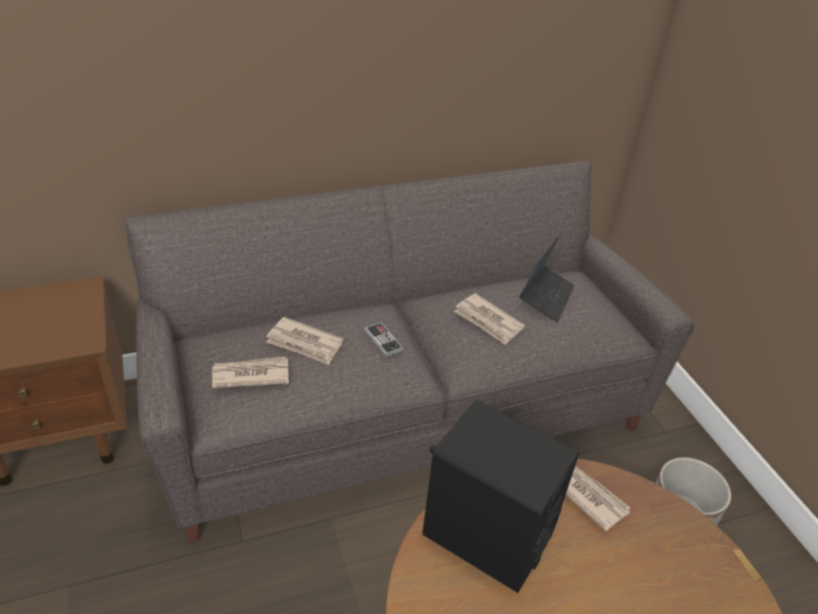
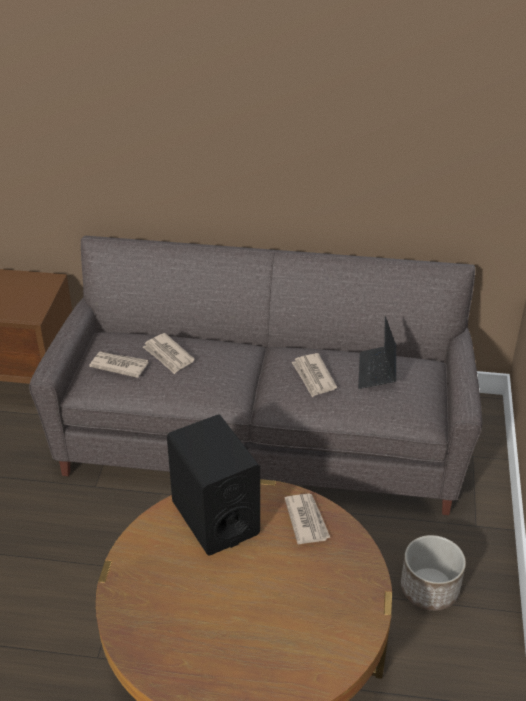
camera: 30 degrees right, 0 degrees up
(383, 340) = (224, 369): game controller -> none
(546, 297) = (377, 371): laptop -> laptop turned 135 degrees clockwise

